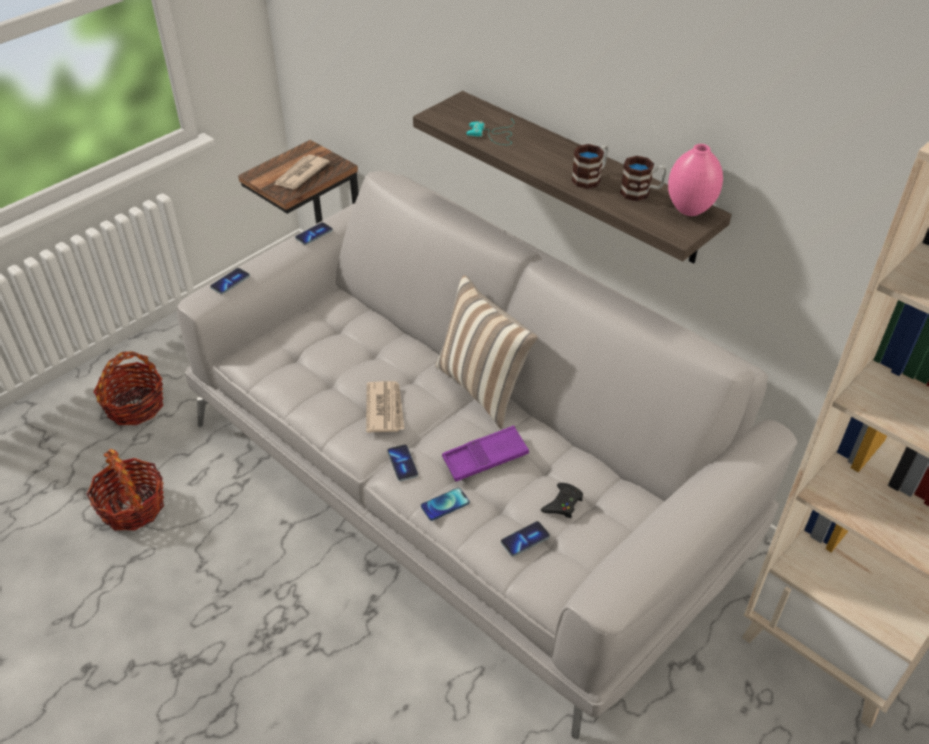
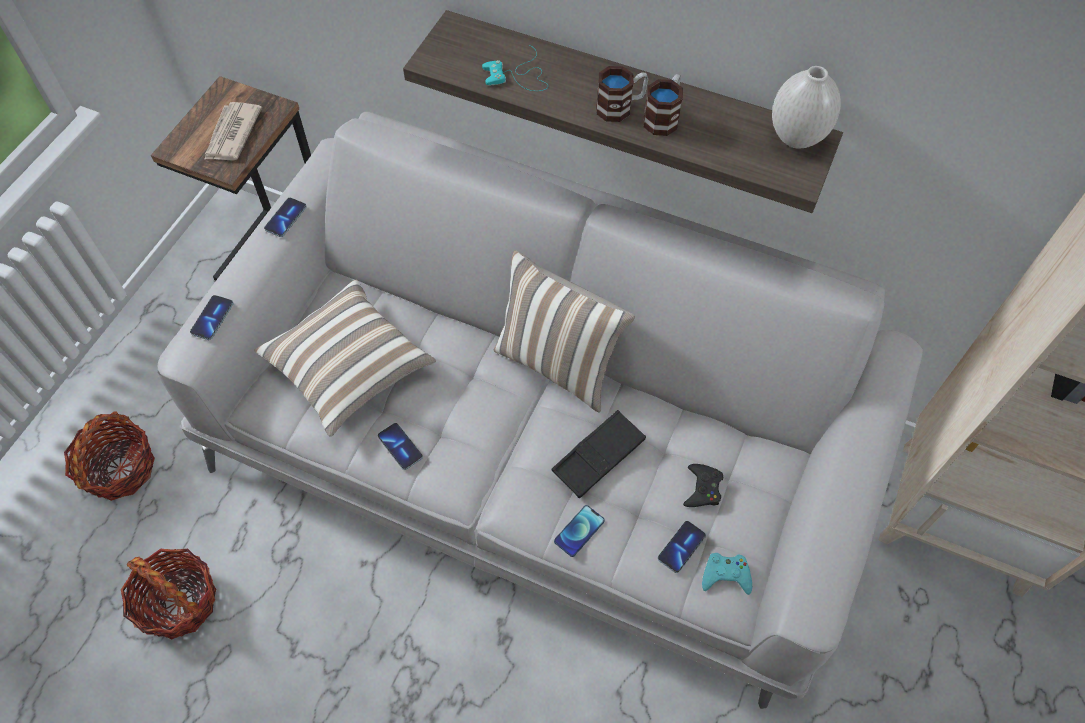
camera: 20 degrees left, 15 degrees up
(319, 351) = (349, 369): none -> pillow
(385, 408) = (461, 426): newspaper -> none
(402, 463) = (510, 493): phone -> phone (400, 447)
(485, 458) = (598, 457): purple tray -> black tray
(554, 571) = (726, 575): none -> turquoise game controller
(641, 192) = (731, 125): mug -> mug (620, 107)
(690, 210) = (796, 139): pink vase -> white vase

